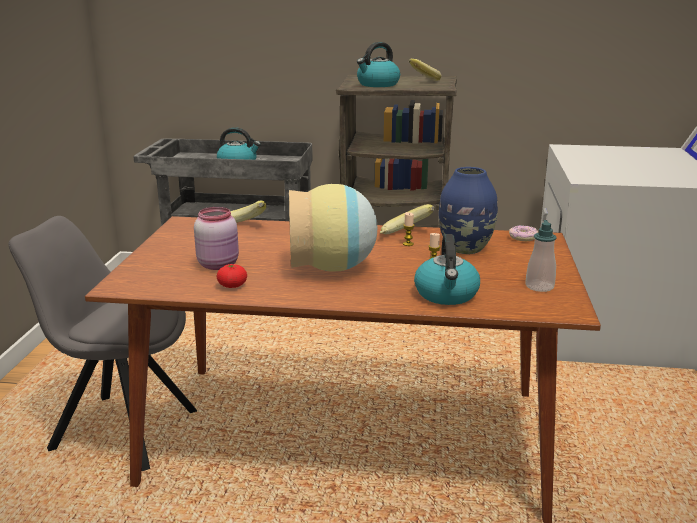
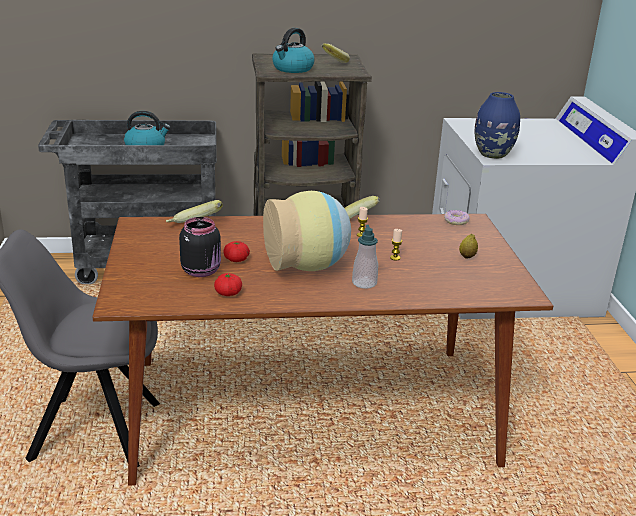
camera: 15 degrees left, 5 degrees up
(219, 265) = (202, 271): pink jar -> black jar
(261, 257) = (236, 260): none -> tomato
(446, 294) = (420, 286): kettle -> none
(466, 248) = (413, 236): blue vase -> blue vase (493, 154)
(518, 270) = (467, 257): none -> lemon
(539, 286) = (491, 272): soap dispenser -> soap dispenser (364, 283)

